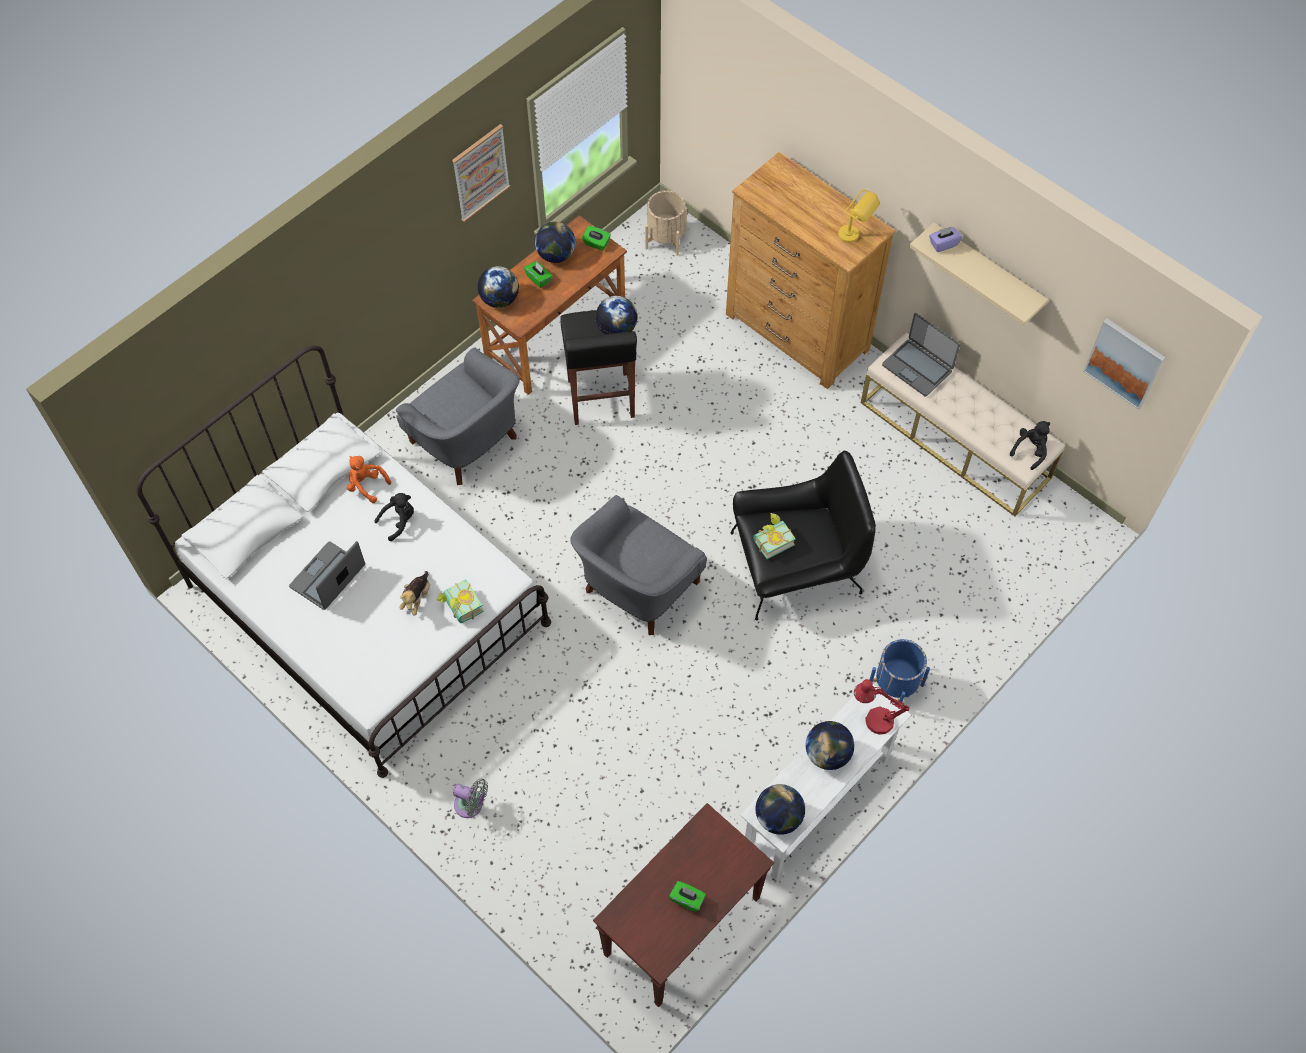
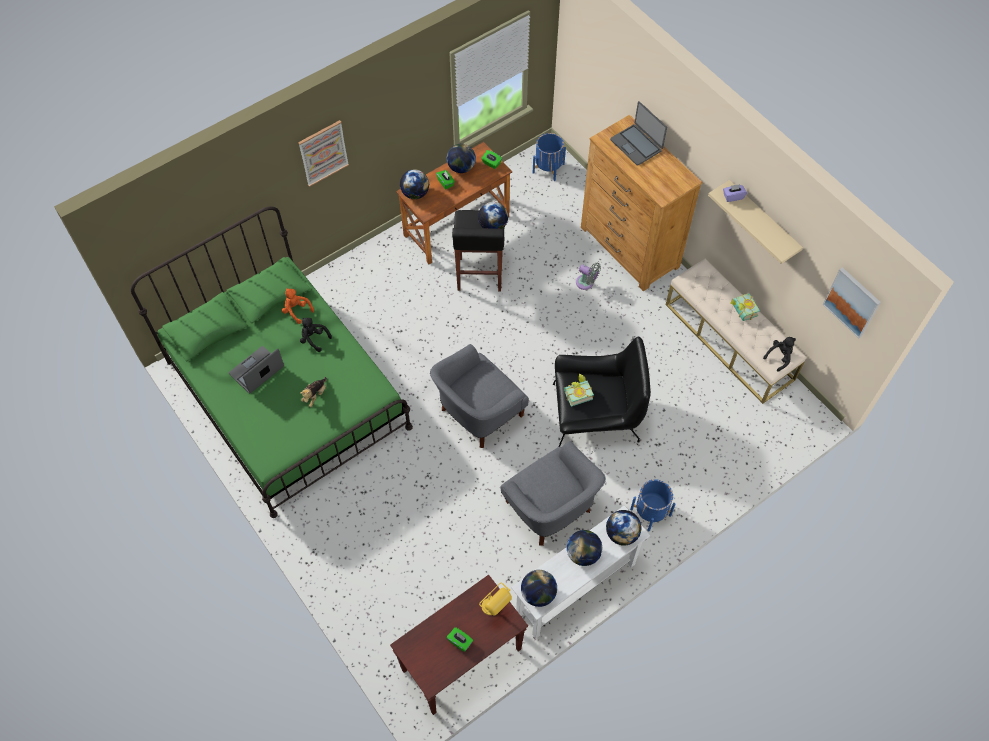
camera: 10 degrees right, 0 degrees up
(367, 604) = (287, 394): white bed -> green bed
(399, 521) = (314, 339): black plush toy -> black plush toy turned 120 degrees counterclockwise
(459, 608) = (343, 407): book -> book (741, 311)
(467, 443) = (379, 292): grey armchair -> grey armchair (550, 510)
(471, 806) = (330, 548): grey fan -> grey fan (586, 283)
(480, 172) = (410, 100): picture -> picture (323, 153)
(665, 239) = (548, 168): beige planter -> blue planter
(855, 237) = (672, 183): yellow table lamp -> yellow table lamp (495, 610)
(873, 719) = (621, 534): red table lamp -> globe
(917, 367) = (708, 285): laptop -> laptop (636, 145)

